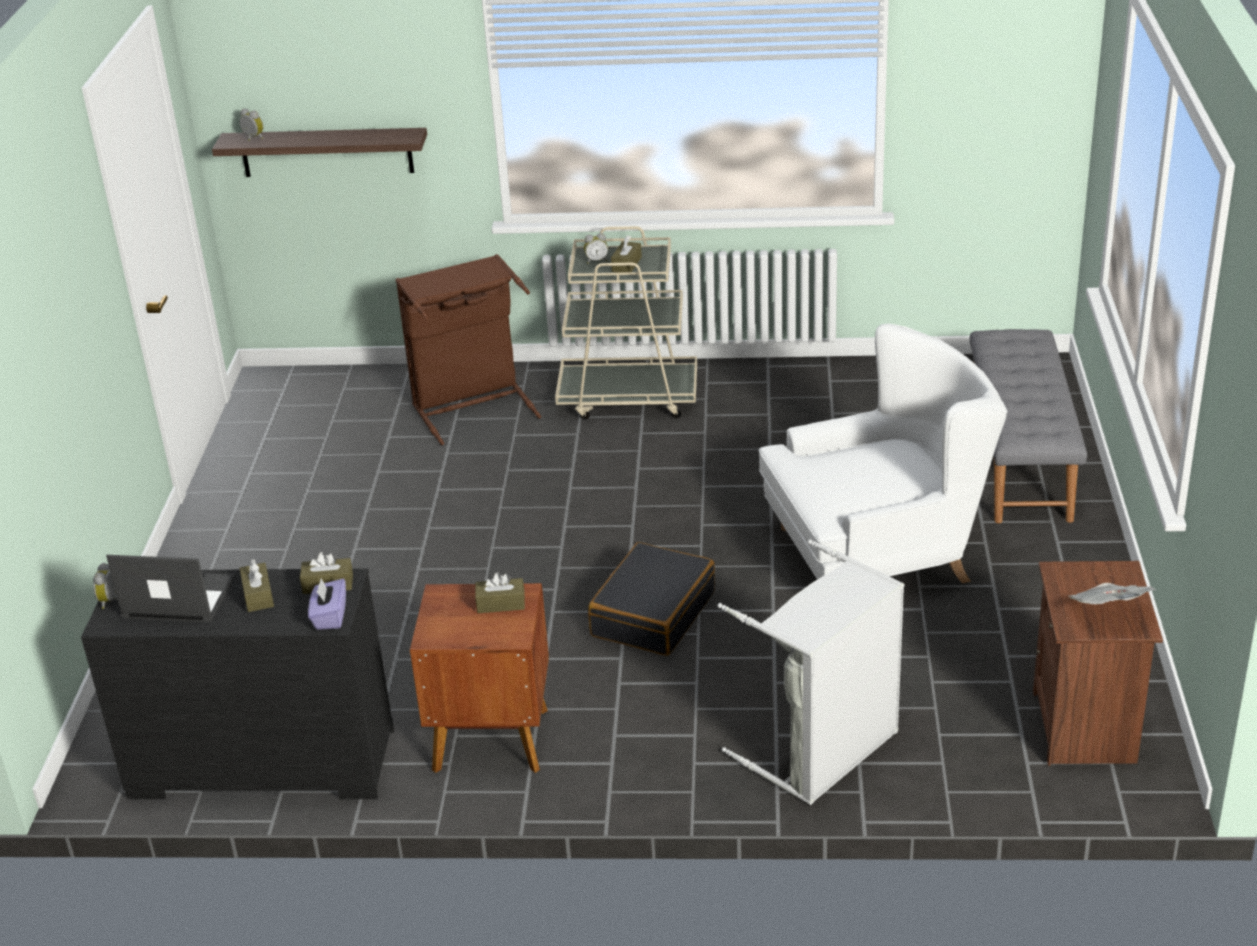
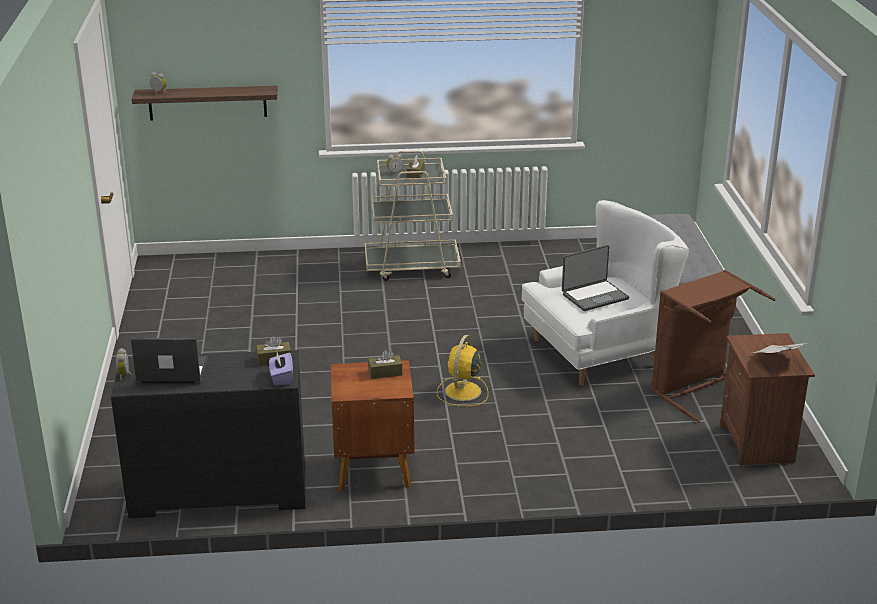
camera: 10 degrees left, 5 degrees down
(258, 595) = (228, 368): brown tissue box -> none
(472, 406) = (306, 275): brown laundry basket -> brown laundry basket (698, 390)
(652, 614) = (462, 392): black suitcase -> yellow fan
(824, 751) = (596, 465): grey laundry basket -> none
(862, 474) = (594, 296): none -> laptop

